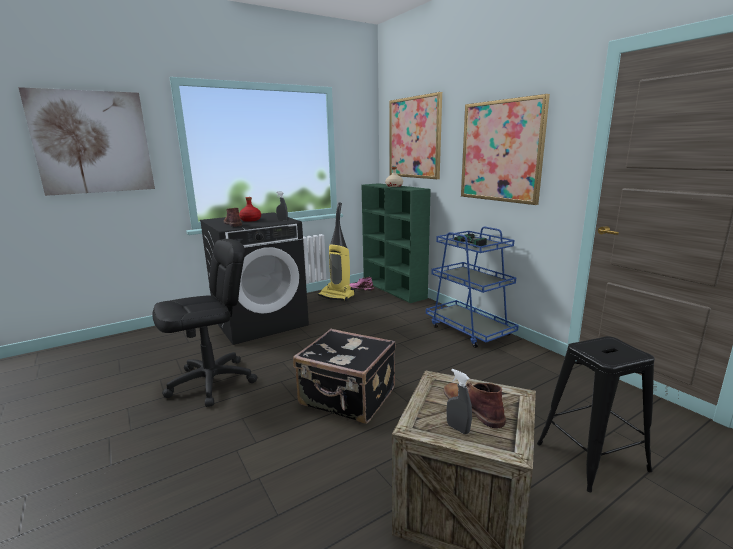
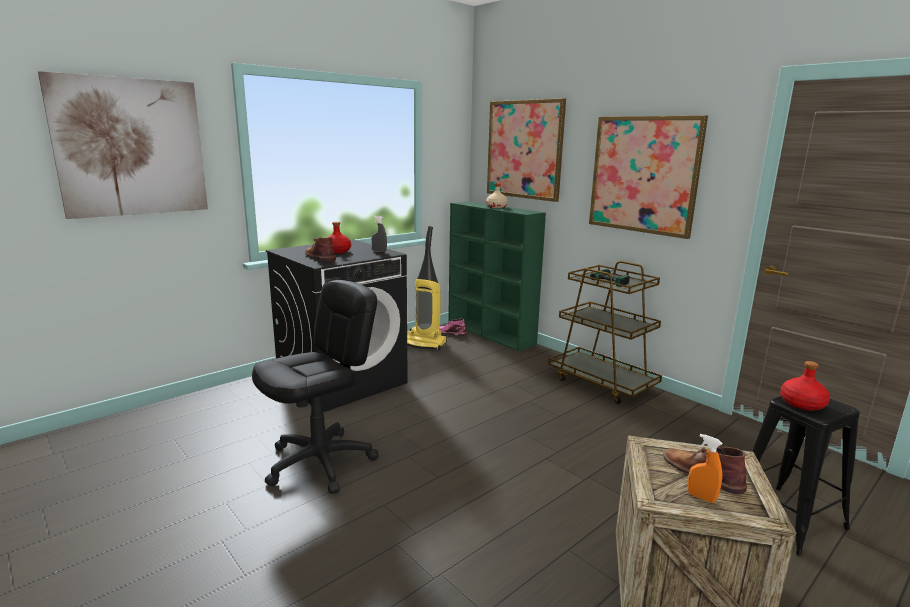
camera: 10 degrees left, 0 degrees up
(347, 398) = (500, 471): black suitcase -> none
(458, 428) = (701, 497): grey spray bottle -> orange spray bottle
(469, 330) = (602, 383): blue cart -> brown cart
(596, 349) = (801, 404): none -> red bottle

